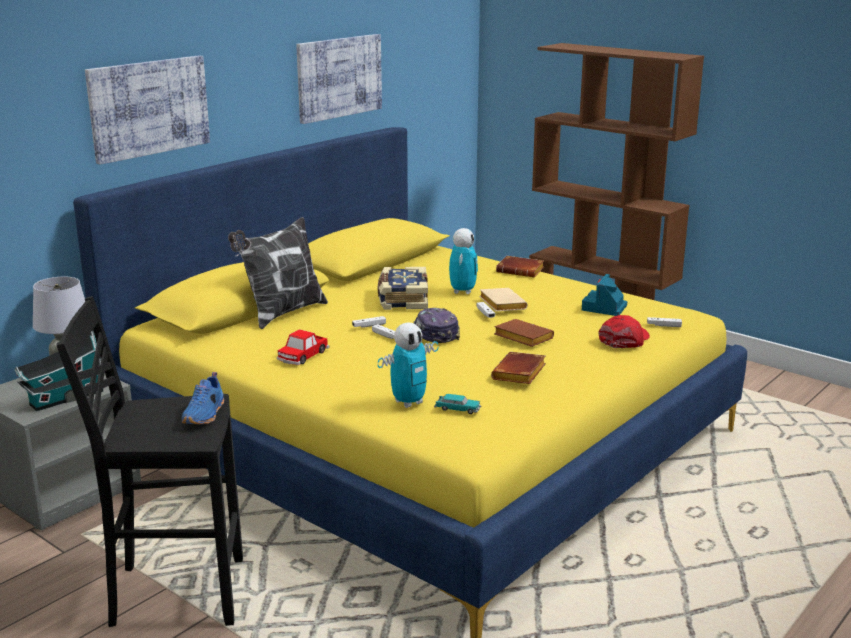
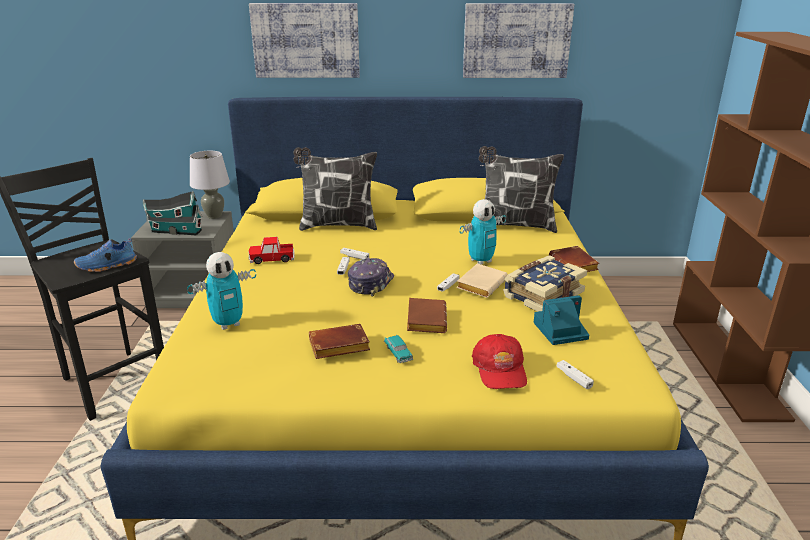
camera: 50 degrees right, 5 degrees up
(402, 299) = (425, 248): book -> book (542, 294)
(409, 402) = (228, 324): toy robot -> toy robot turned 45 degrees counterclockwise
(421, 261) = (515, 225): none -> pillow
(457, 409) = (231, 347): toy car -> toy car (398, 353)
(624, 339) = (500, 369): red cap -> red cap turned 90 degrees clockwise

